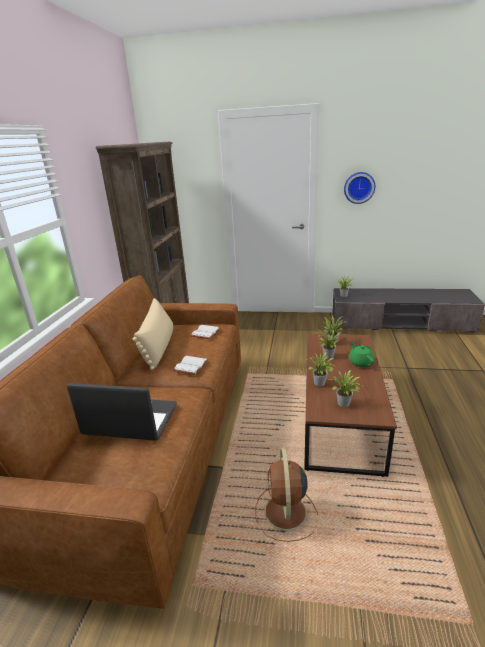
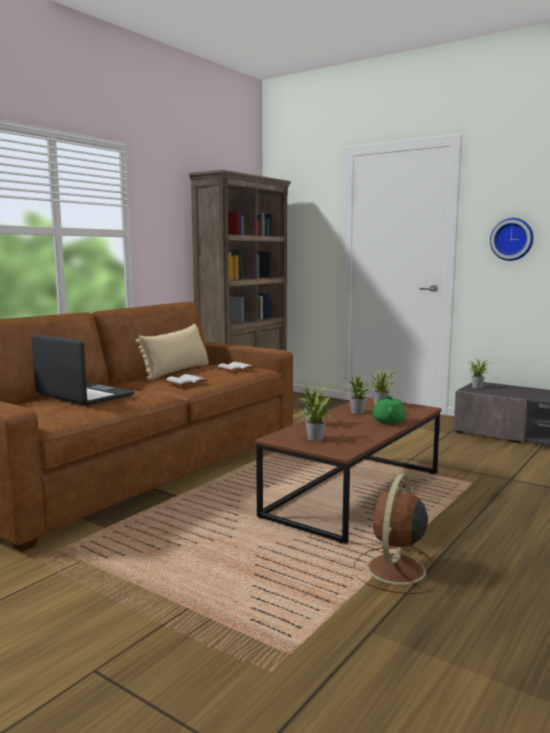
camera: 25 degrees right, 15 degrees down
(285, 513) = (197, 537): brown fan -> brown fan (395, 571)

